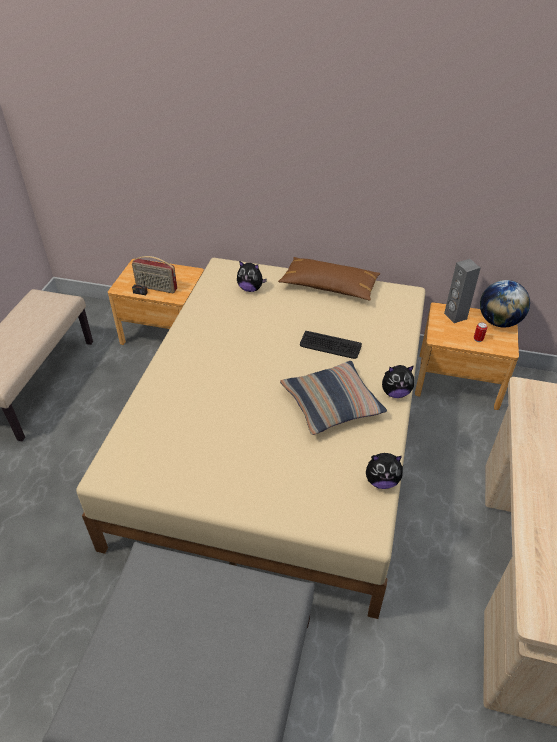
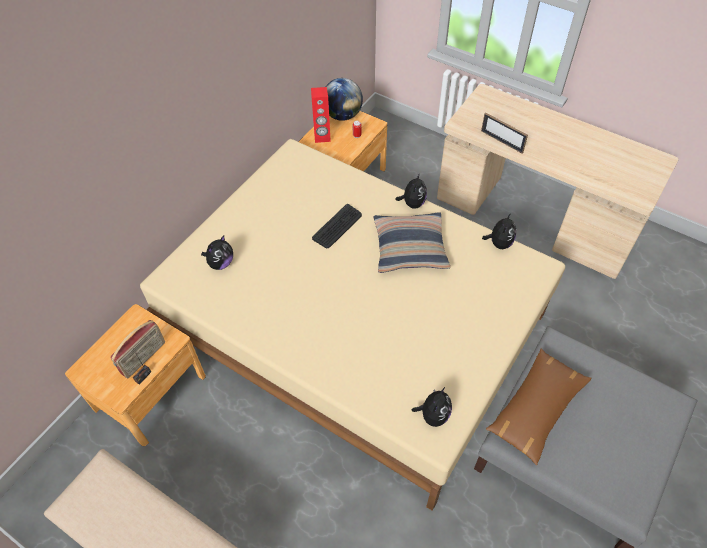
camera: 70 degrees left, 10 degrees up
(132, 466) = (433, 415): none -> plush toy
(329, 286) = (252, 201): brown pillow -> brown pillow (536, 409)
(455, 316) = (322, 137): grey speaker -> red speaker
(528, 433) = (501, 141): none -> picture frame

